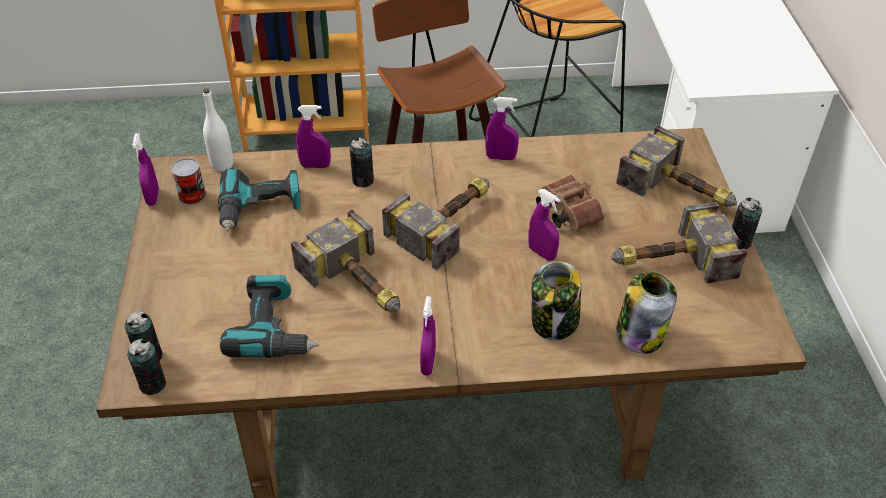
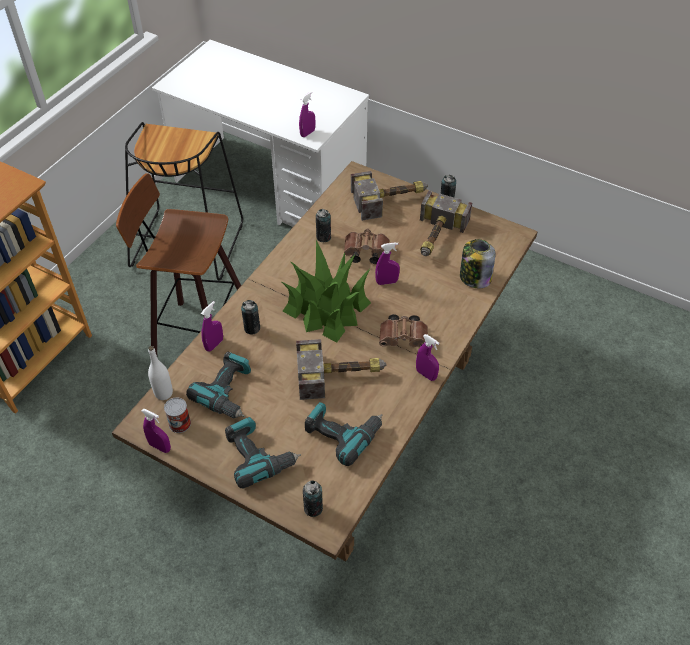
camera: 55 degrees left, 5 degrees up
(153, 384) = (338, 515): can -> can (323, 237)
(192, 275) = (258, 456): none -> power drill
(449, 222) = (326, 307): hammer -> potted plant
(467, 314) = (404, 338): none -> brown binoculars
(500, 157) = (294, 255): purple spray bottle -> purple spray bottle (307, 133)
(554, 322) = (440, 306): jar -> none

